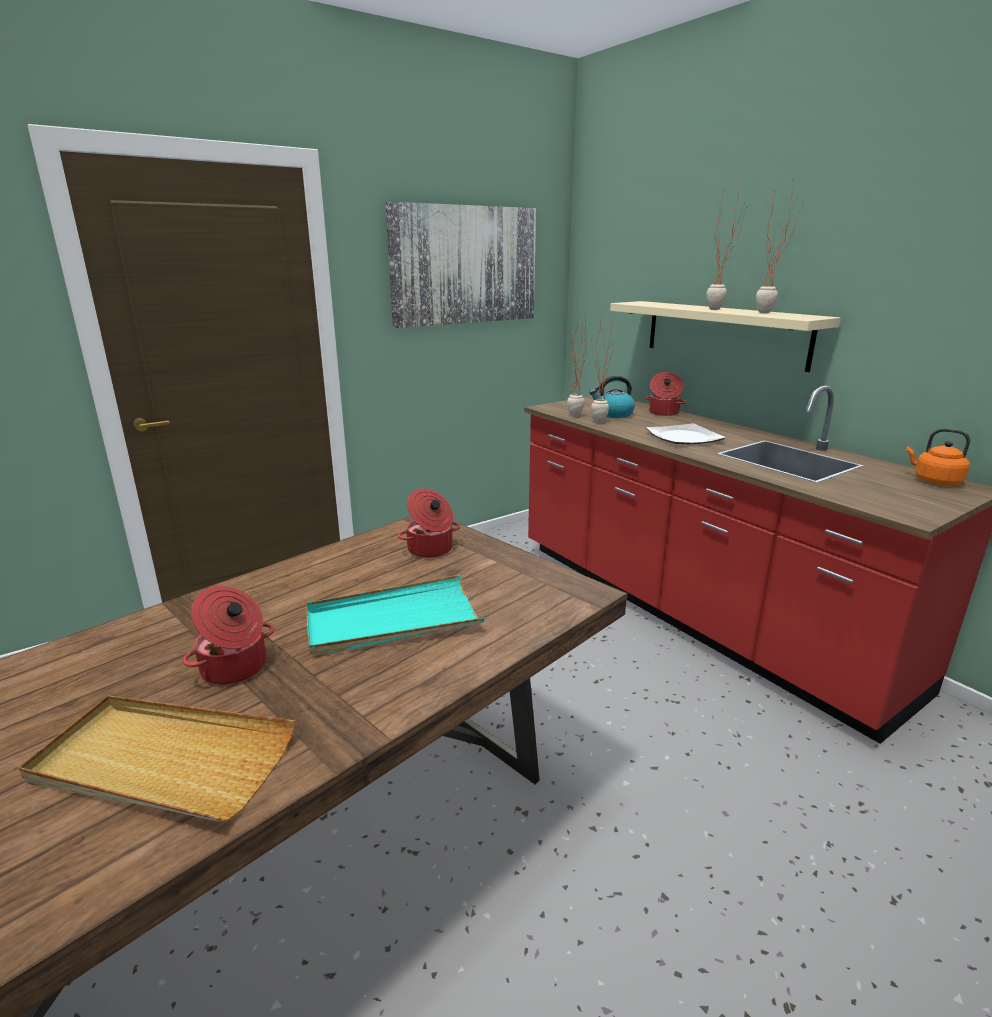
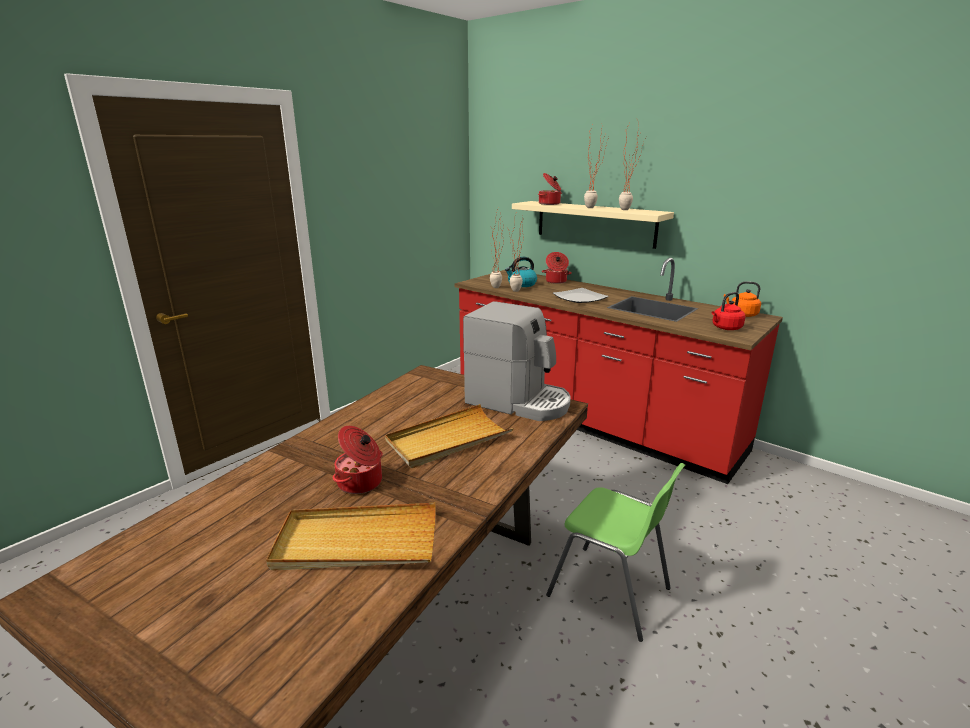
camera: 15 degrees left, 0 degrees up
(392, 621) = (448, 439): turquoise tray -> beige tray
(430, 550) = (442, 391): cooking pot -> cooking pot (549, 204)
(465, 265) = (399, 177): picture -> none
(525, 577) = (518, 401): none -> coffee machine
(629, 887) = (610, 592): none -> green chair
(895, 500) = (725, 328): none -> red kettle

